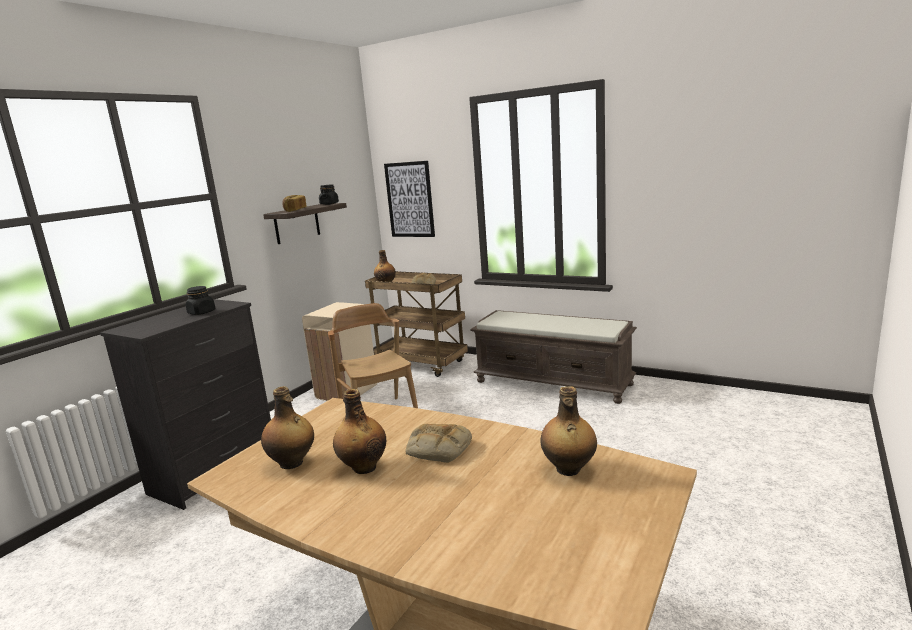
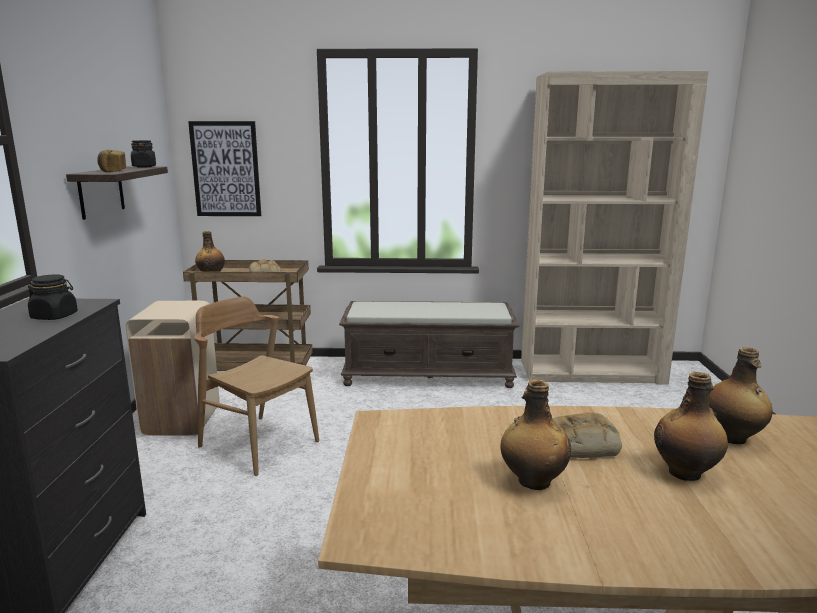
camera: 30 degrees left, 0 degrees up
(292, 463) = (435, 497): bottle -> bottle (686, 473)
(720, 399) = (592, 372): none -> beige bookcase

